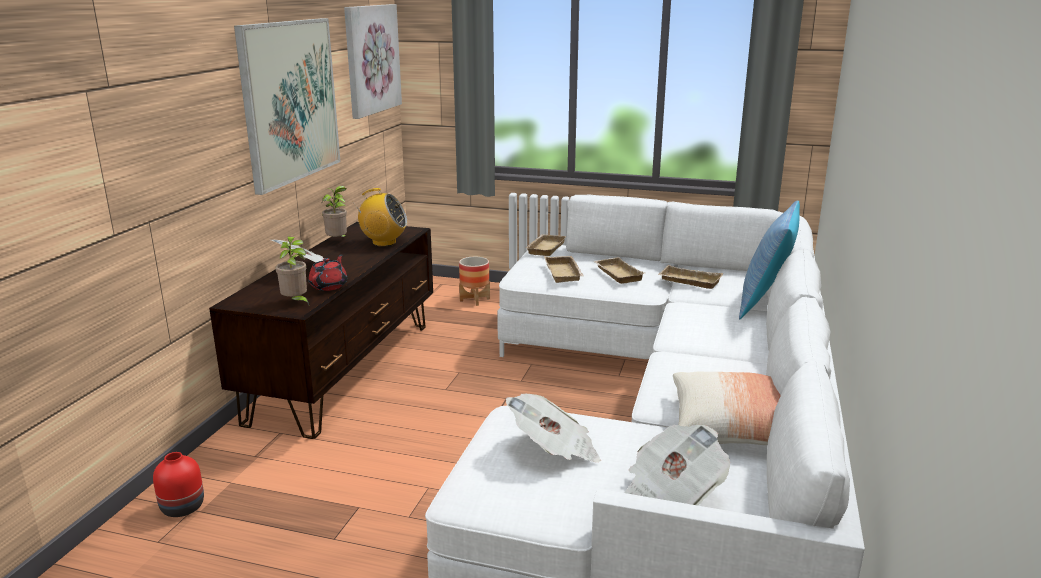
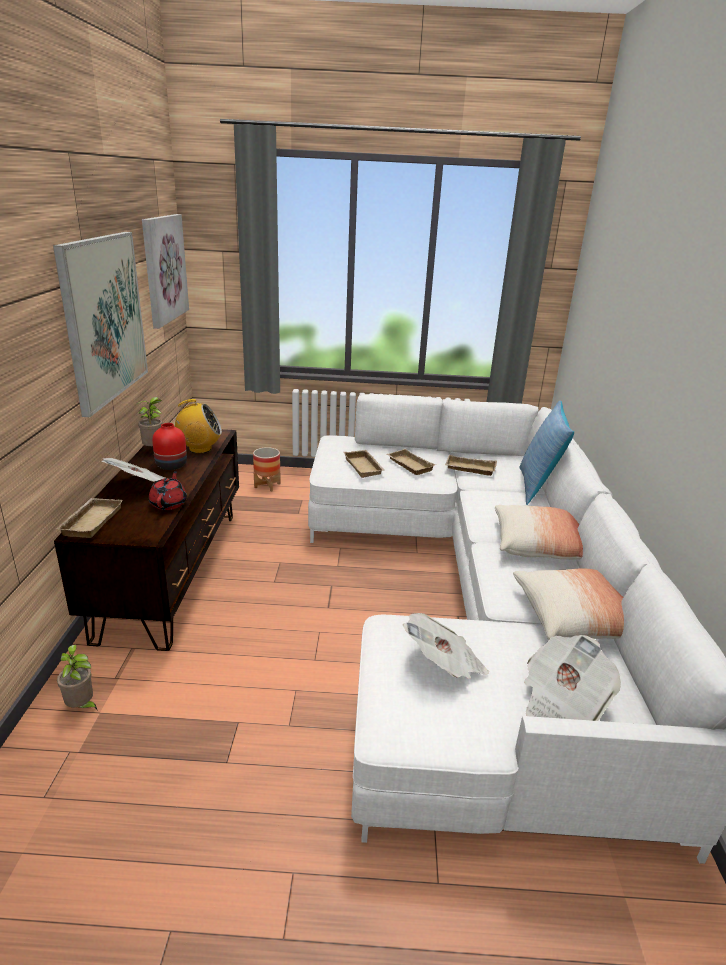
camera: 15 degrees left, 5 degrees up
(182, 506) = (57, 749): red vase -> red vase (171, 465)
(296, 302) = (144, 526): potted plant -> potted plant (82, 706)
(544, 248) = (335, 441): beige tray -> beige tray (90, 521)
(730, 358) = (538, 546): none -> pillow

